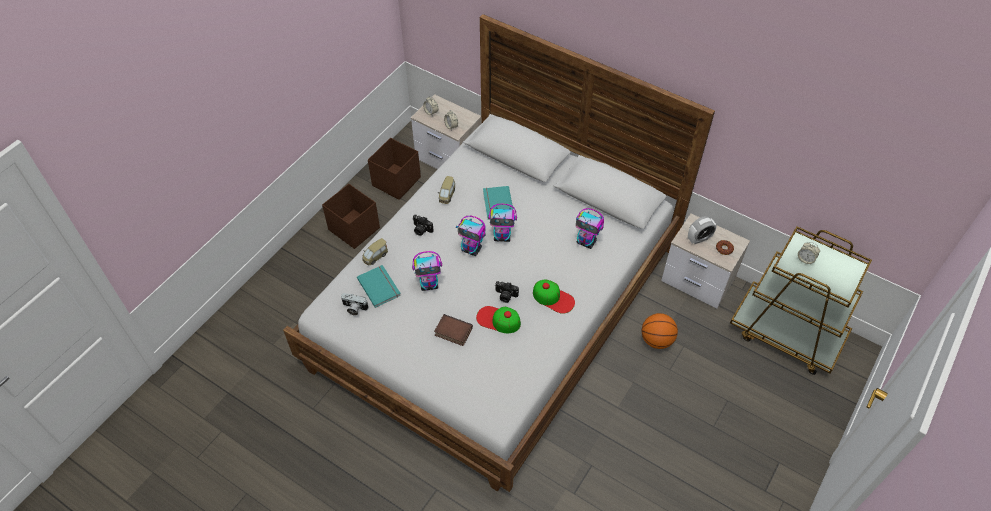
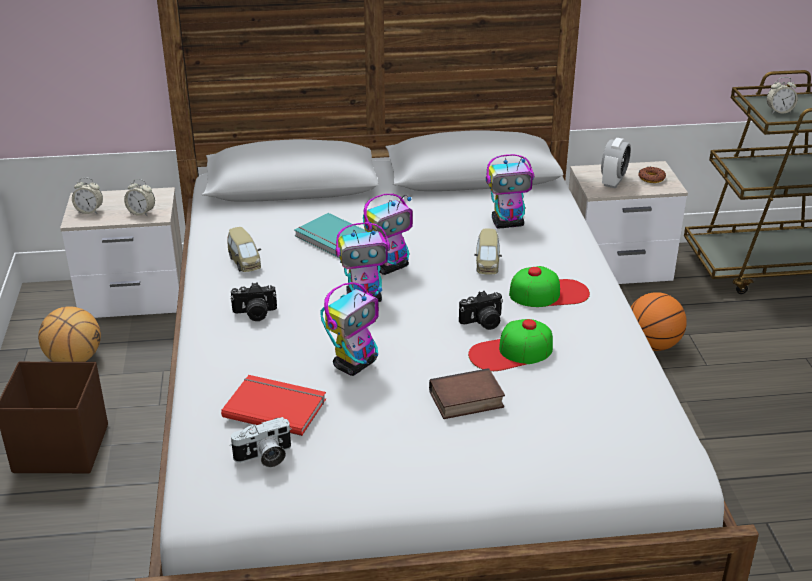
camera: 40 degrees left, 20 degrees down
(375, 256) = (216, 378): toy car -> toy car (487, 264)
(380, 286) = (275, 406): turquoise book -> red book
(395, 182) = (74, 360): brown storage box -> basketball

